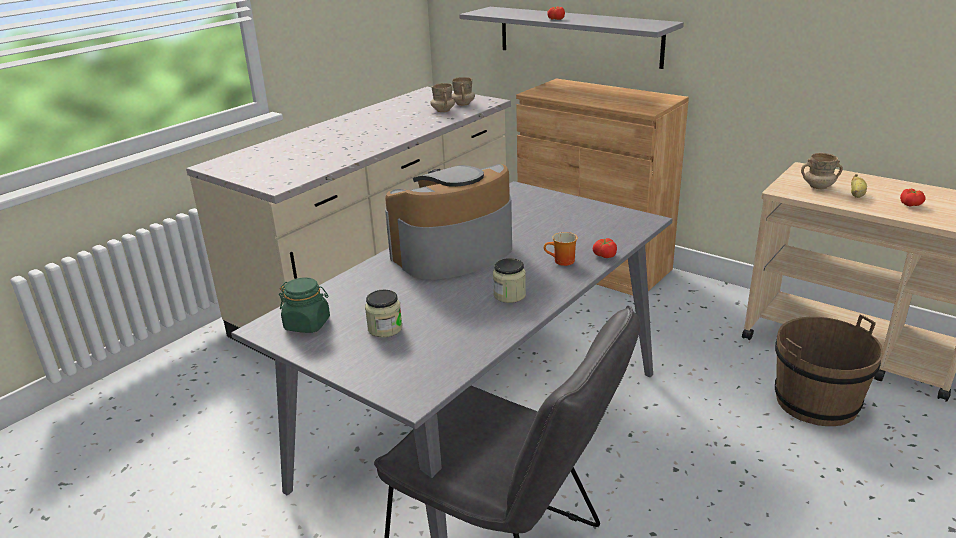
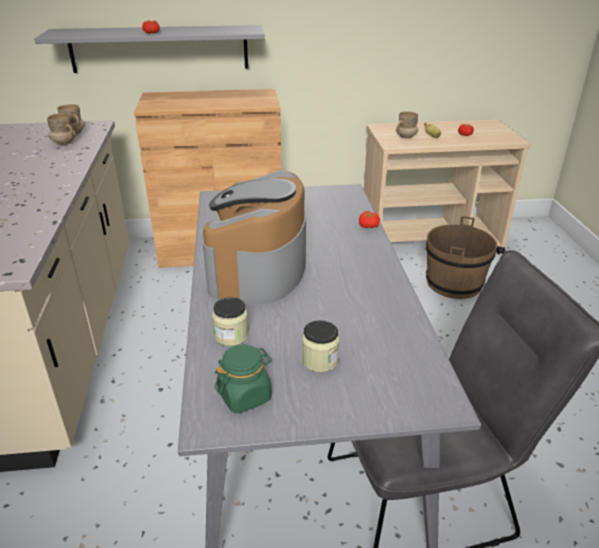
camera: 45 degrees left, 5 degrees up
(509, 295) = (360, 284): jar -> jar (231, 335)
(562, 262) = (350, 242): mug -> none

